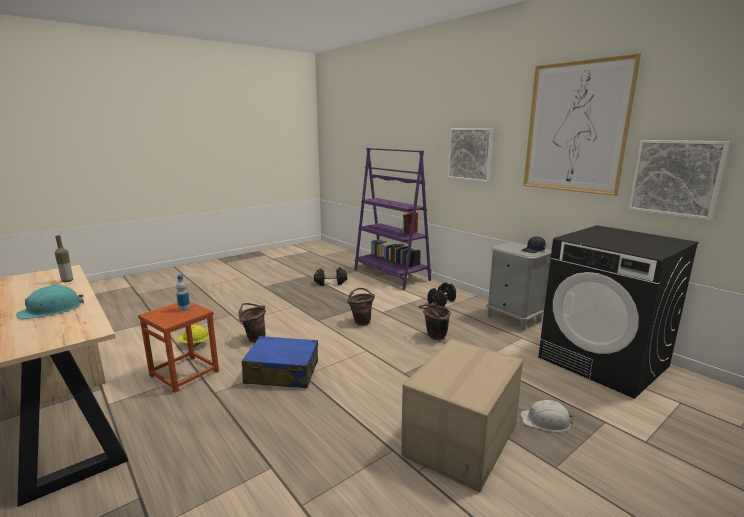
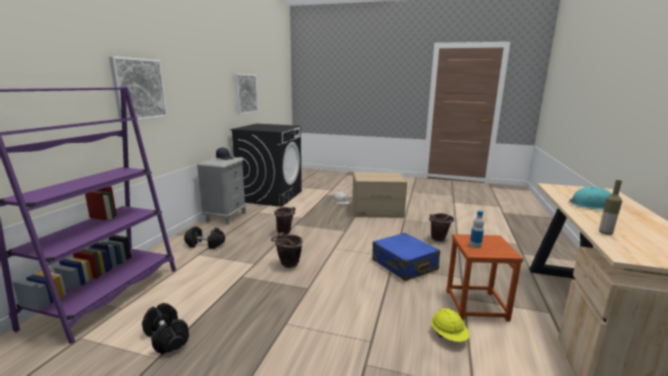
camera: 125 degrees left, 0 degrees up
(254, 339) = (387, 305): brown bucket -> brown bucket (439, 240)
(575, 128) = (209, 64): picture -> none

